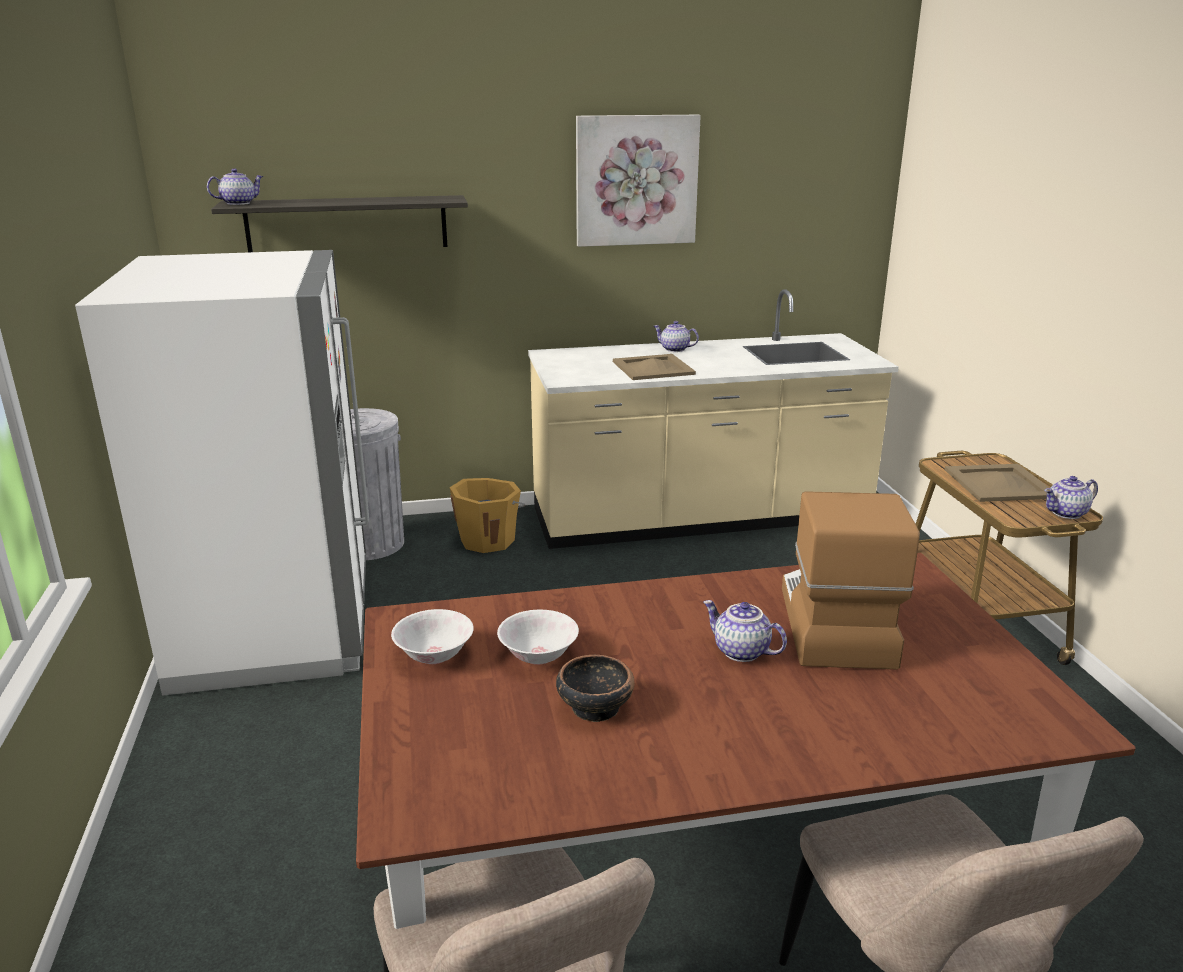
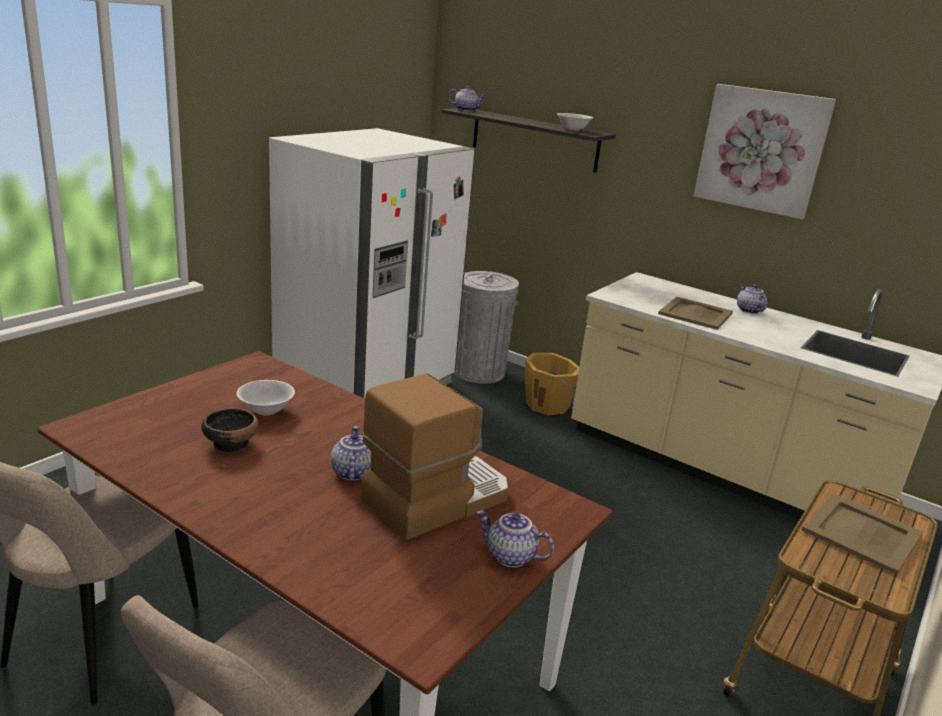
camera: 45 degrees right, 0 degrees up
(435, 655) = (232, 383): white bowl -> white bowl (573, 129)
(1066, 513) = (871, 587): teapot -> teapot (509, 557)

